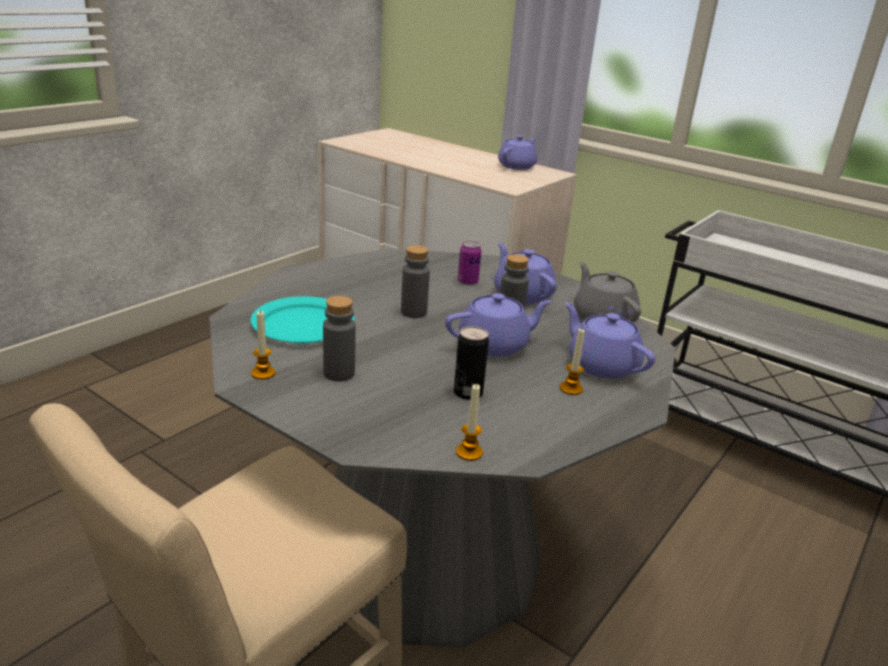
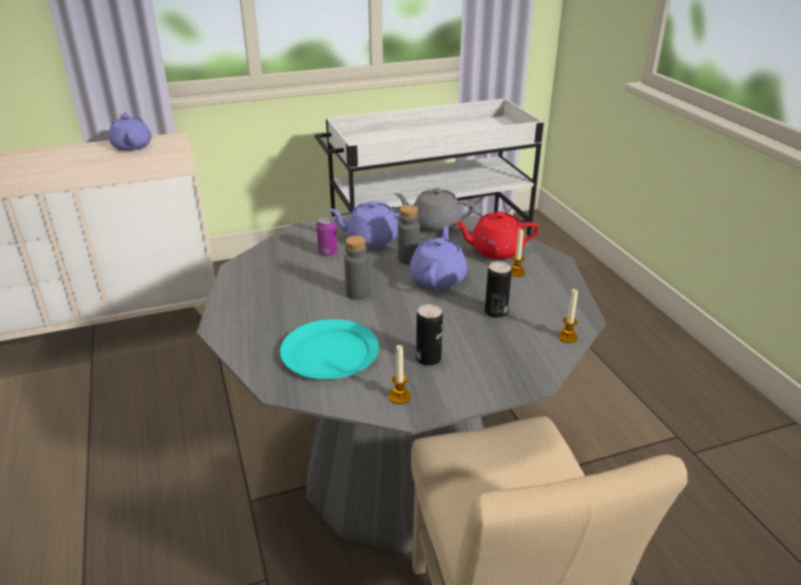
camera: 55 degrees left, 5 degrees up
(339, 373) = (428, 359): grey bottle -> can
(601, 365) = (495, 250): purple teapot -> red teapot

